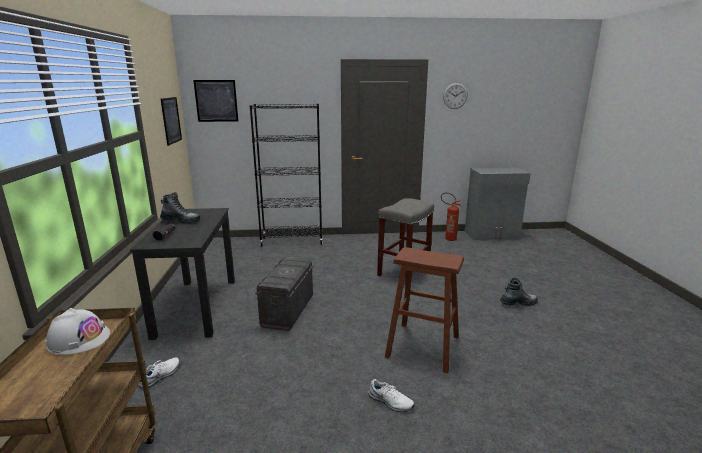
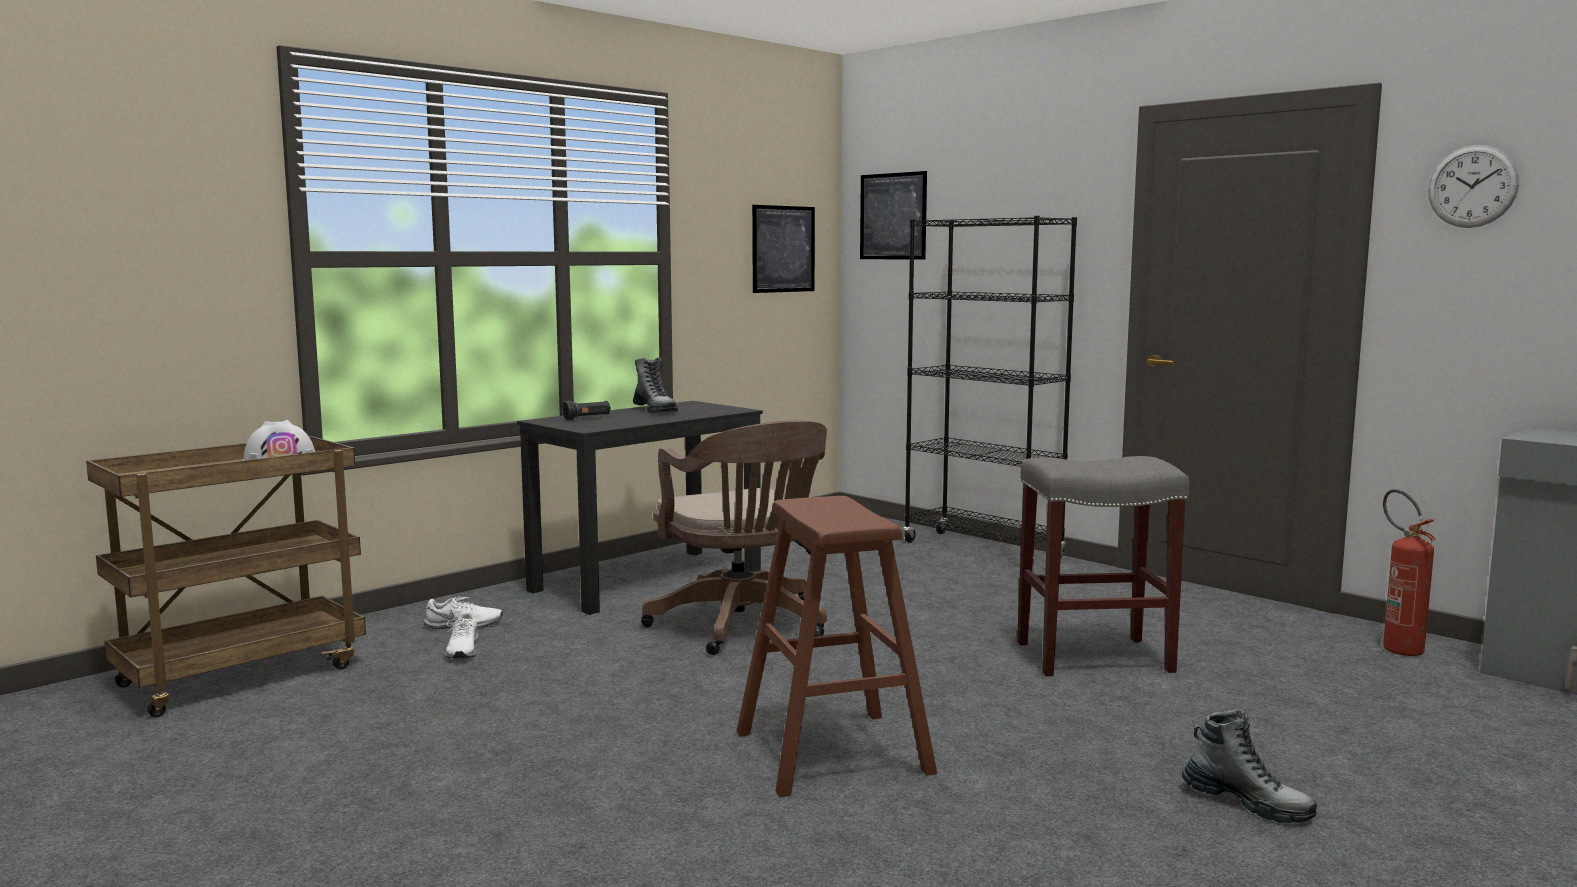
camera: 50 degrees right, 10 degrees down
(287, 311) = (743, 627): grey storage box -> brown office chair
(390, 402) = (613, 773): white shoe -> white shoe (462, 650)

